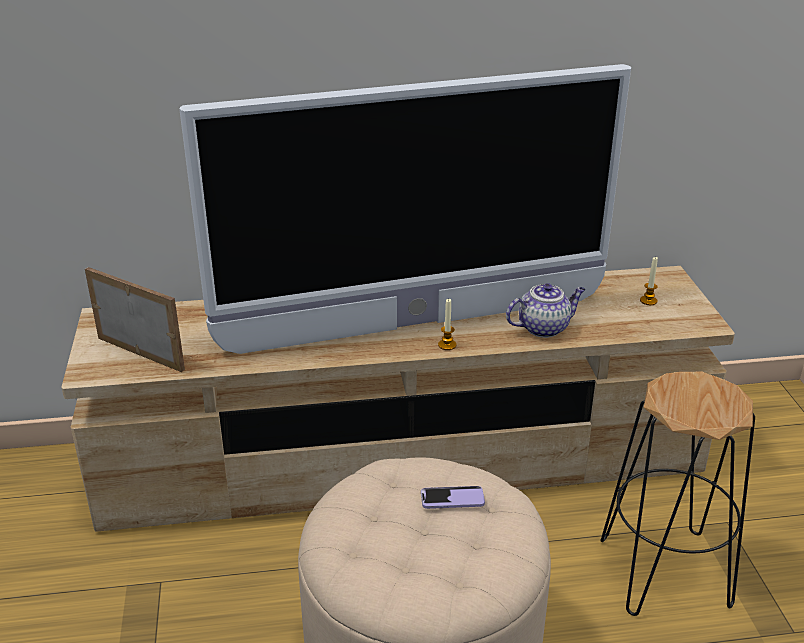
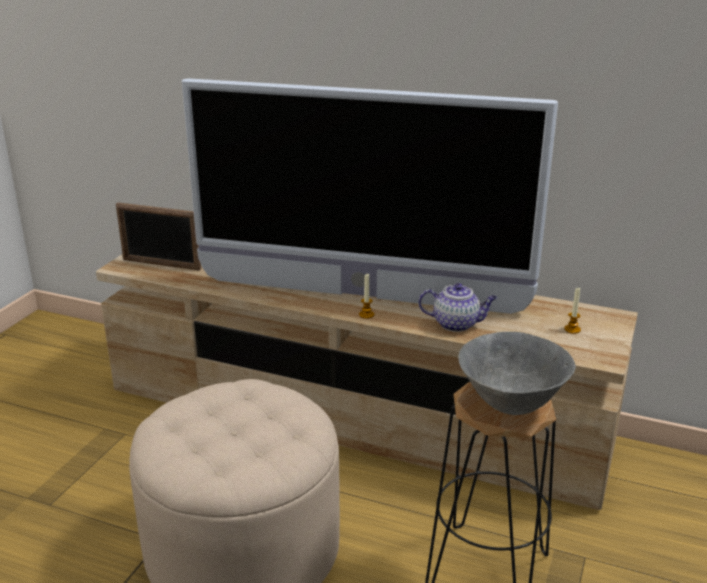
camera: 30 degrees right, 5 degrees down
(141, 353) = (161, 264): picture frame -> picture frame turned 135 degrees clockwise
(452, 499) = (271, 418): phone -> none
(709, 400) = (511, 404): none -> grey bowl

